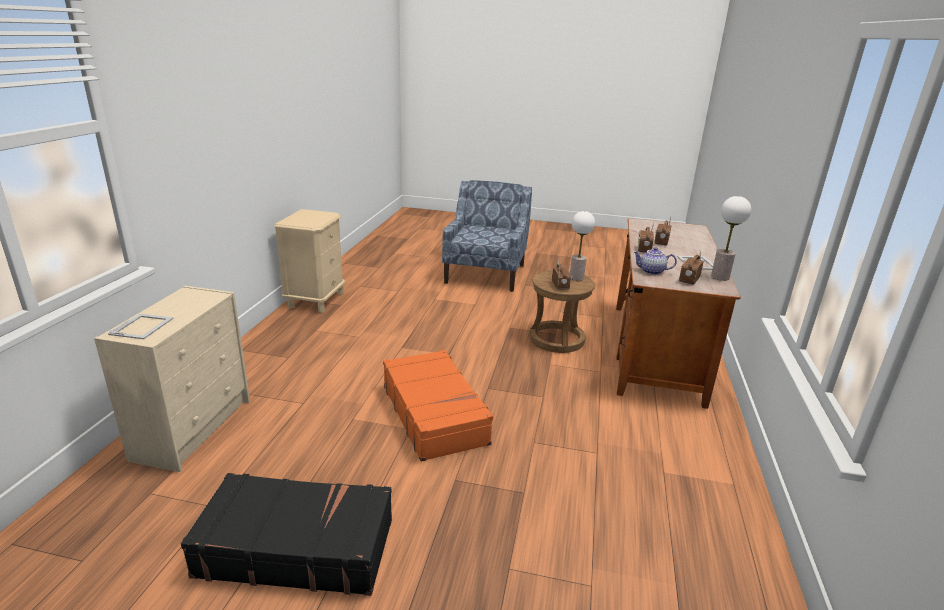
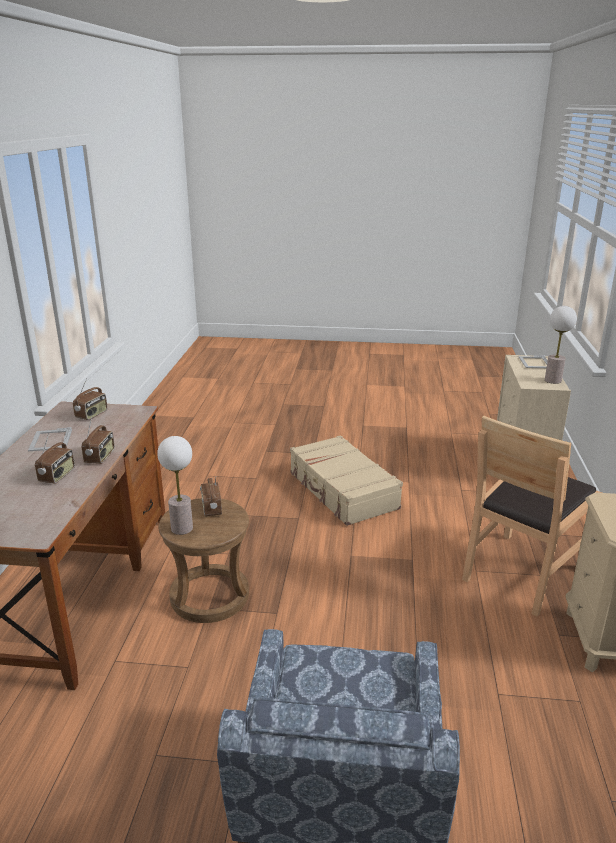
camera: 175 degrees right, 0 degrees up
(297, 546) = (390, 423): black suitcase -> none
(326, 333) = (522, 572): none -> brown chair
(434, 414) = (342, 491): orange suitcase -> beige suitcase
(651, 271) = (124, 422): teapot -> none
(719, 277) = (50, 421): table lamp -> table lamp (553, 380)

